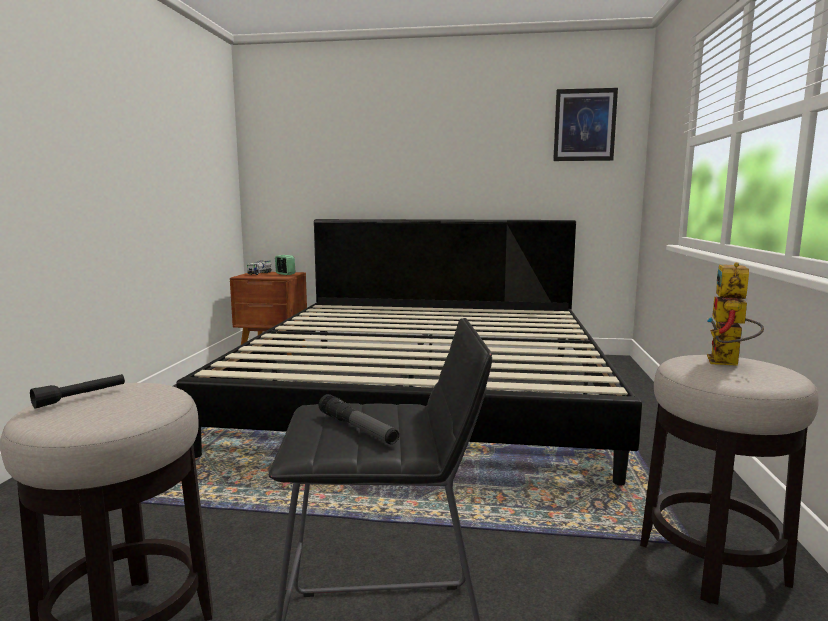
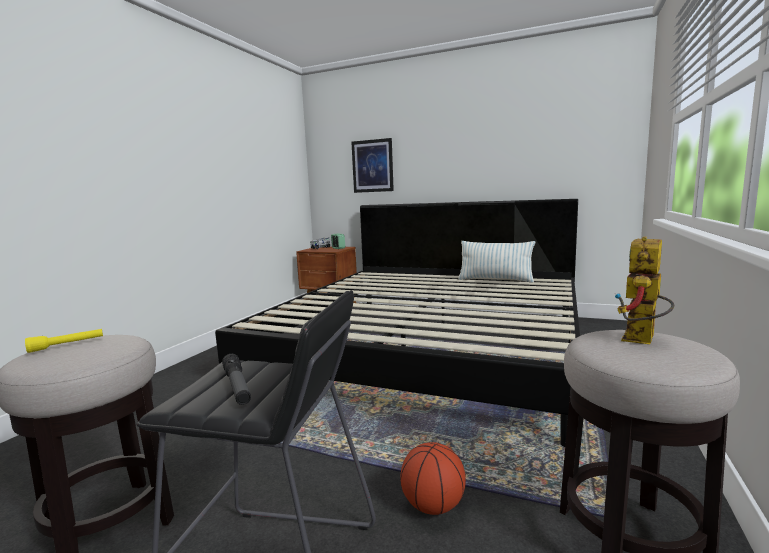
camera: 15 degrees right, 0 degrees up
(81, 397) = (67, 345): black flashlight -> yellow flashlight
(487, 312) = (495, 280): none -> pillow
(514, 556) = (433, 506): none -> basketball
(584, 125) = (586, 113): picture -> picture (372, 166)

